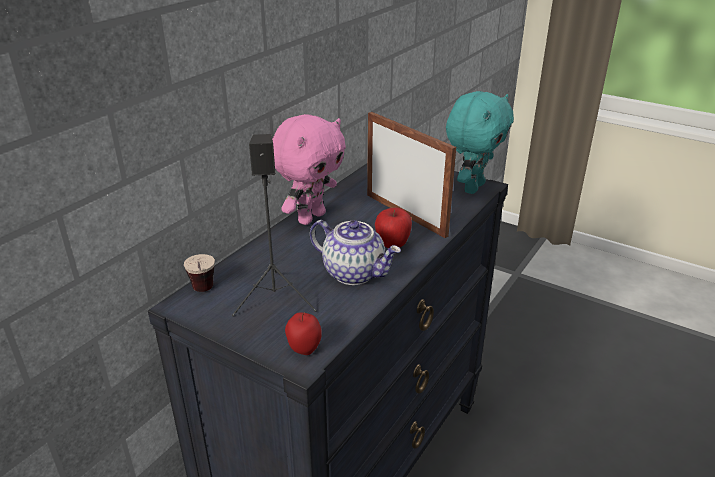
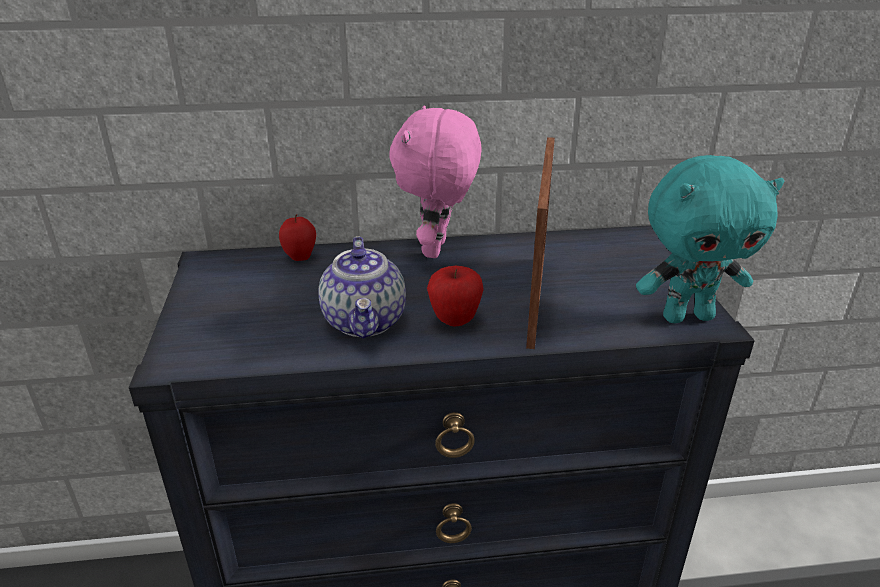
camera: 50 degrees right, 0 degrees up
(203, 293) = (233, 262): cup -> none
(276, 299) = (264, 300): black speaker -> none
(304, 349) = (192, 355): apple -> apple (300, 257)
(310, 217) = (437, 249): pink plush toy -> pink plush toy turned 105 degrees clockwise

